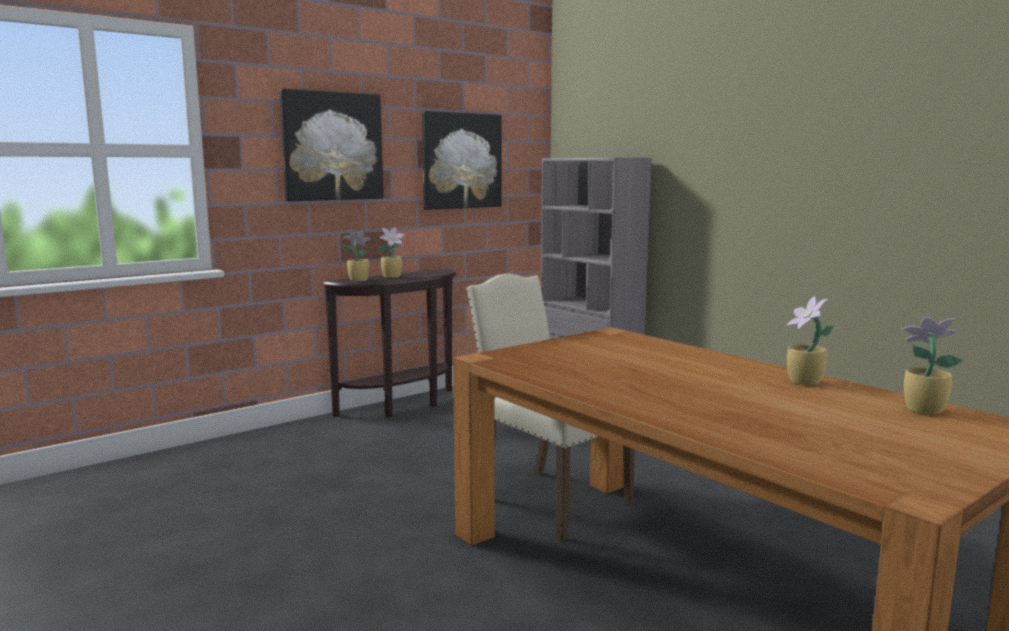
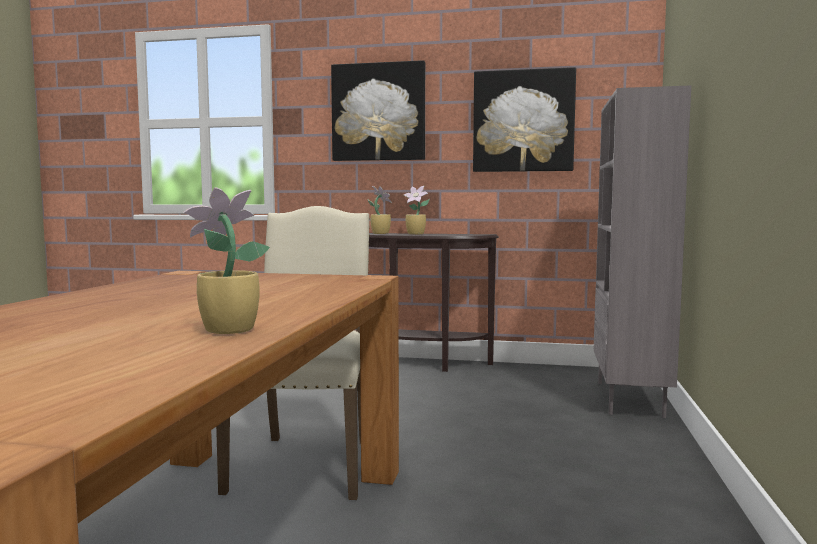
camera: 50 degrees right, 5 degrees down
(921, 410) = (107, 380): potted plant -> none

